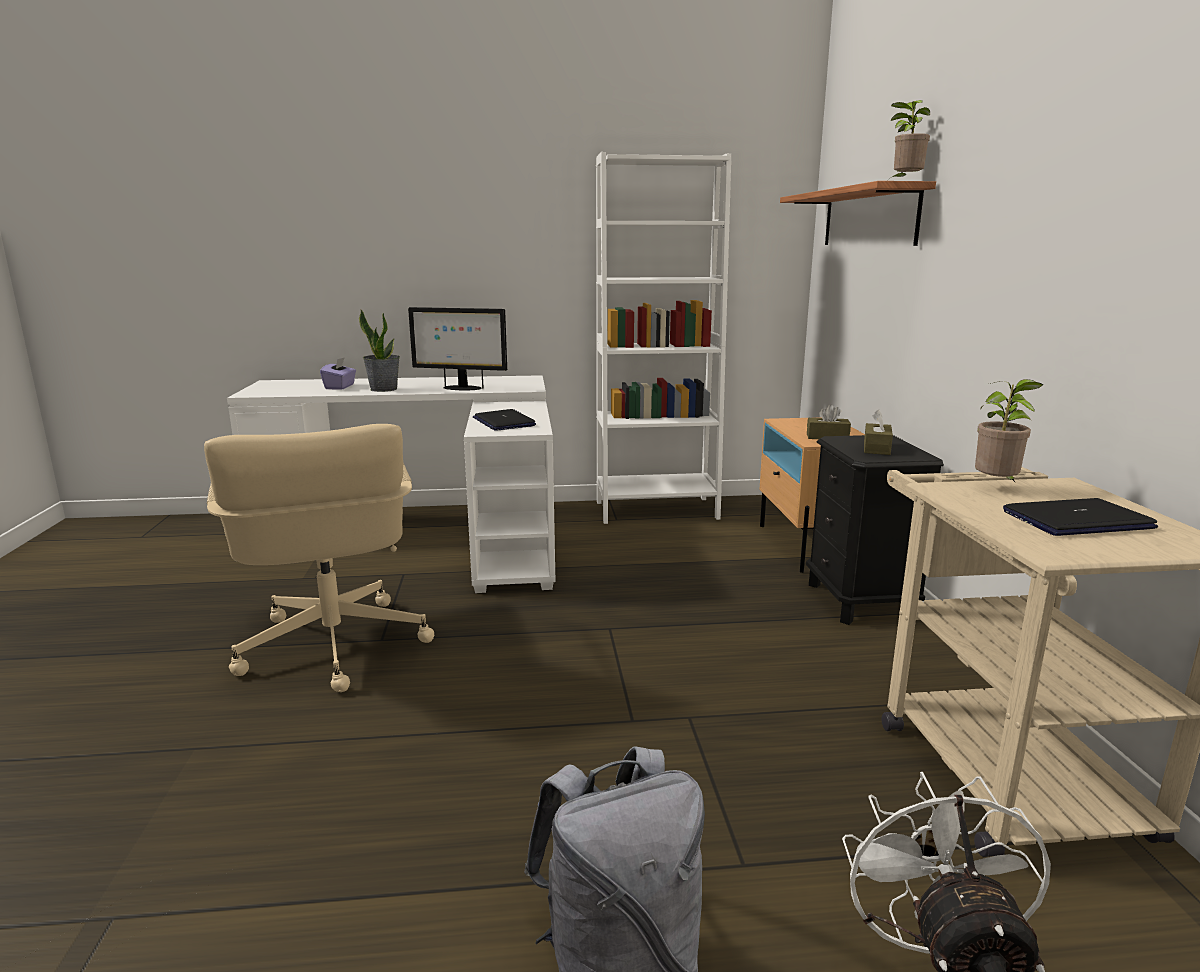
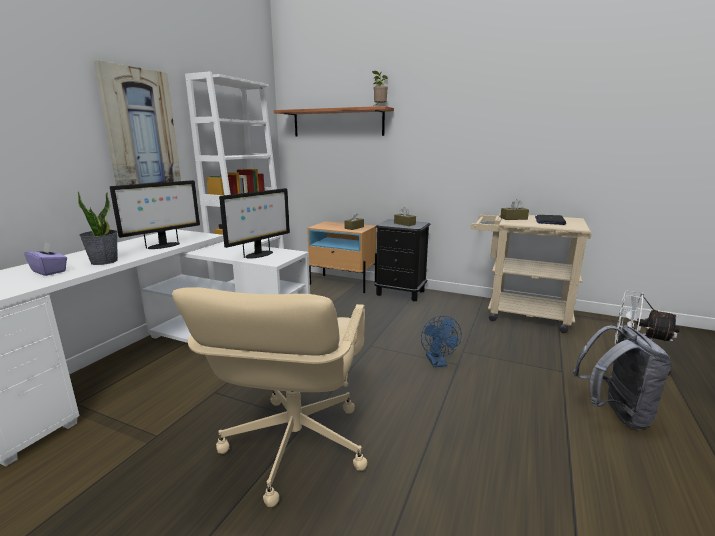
camera: 60 degrees left, 0 degrees up
(332, 647) = (294, 445): beige office chair -> beige office chair turned 90 degrees clockwise
(503, 422) = (259, 255): laptop -> monitor
(514, 238) = (140, 128): none -> picture
(616, 699) = (438, 363): none -> blue fan
(997, 486) = (513, 218): potted plant -> brown tissue box

